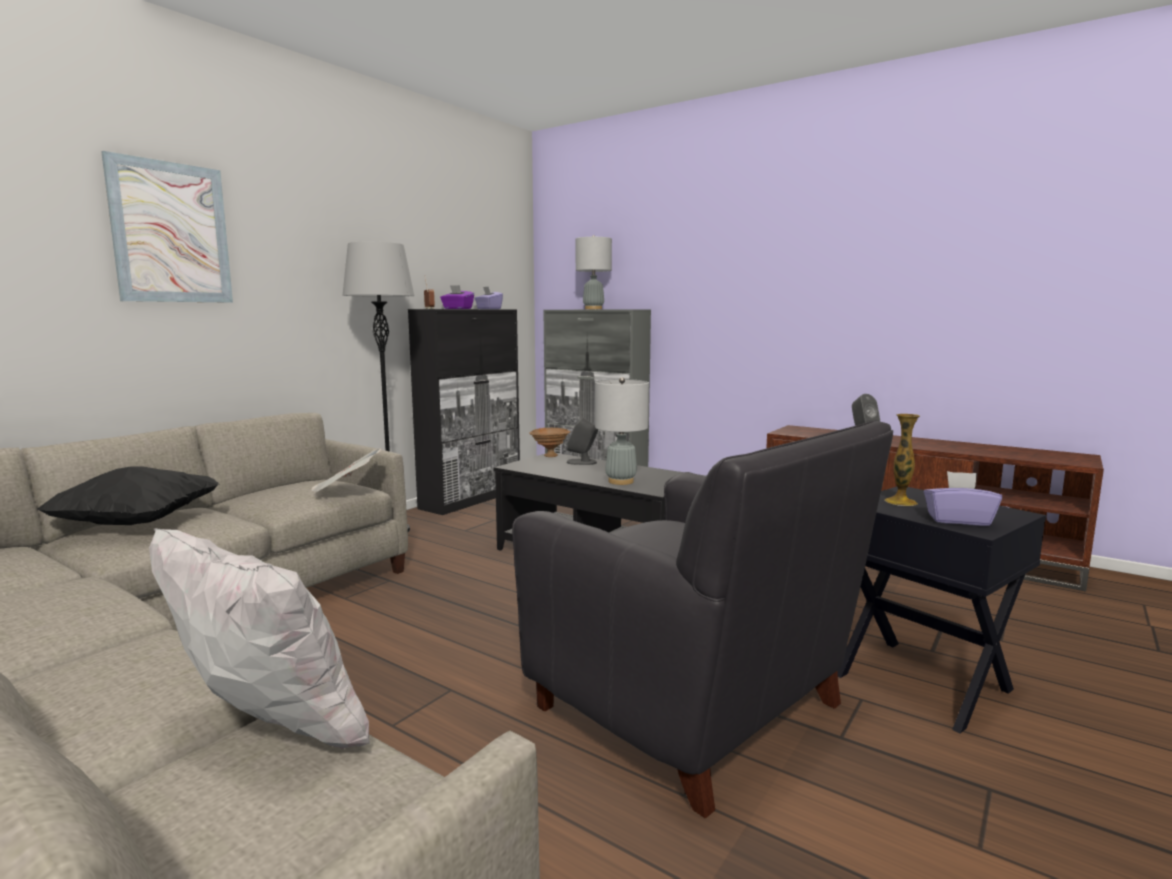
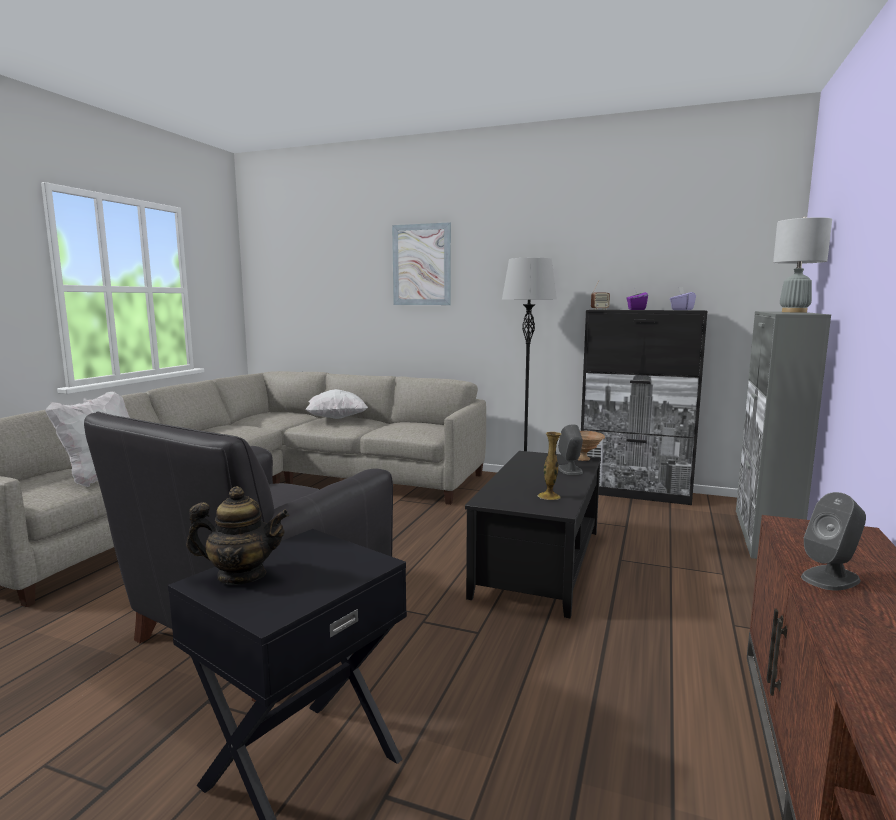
camera: 75 degrees right, 0 degrees up
(137, 523) = (337, 418): black pillow -> white pillow
(345, 489) = (414, 431): newspaper -> none
(620, 481) = (508, 487): grey table lamp -> none
(900, 502) = (316, 554): vase -> vase (549, 496)
(958, 520) = (241, 576): purple tissue box -> teapot

